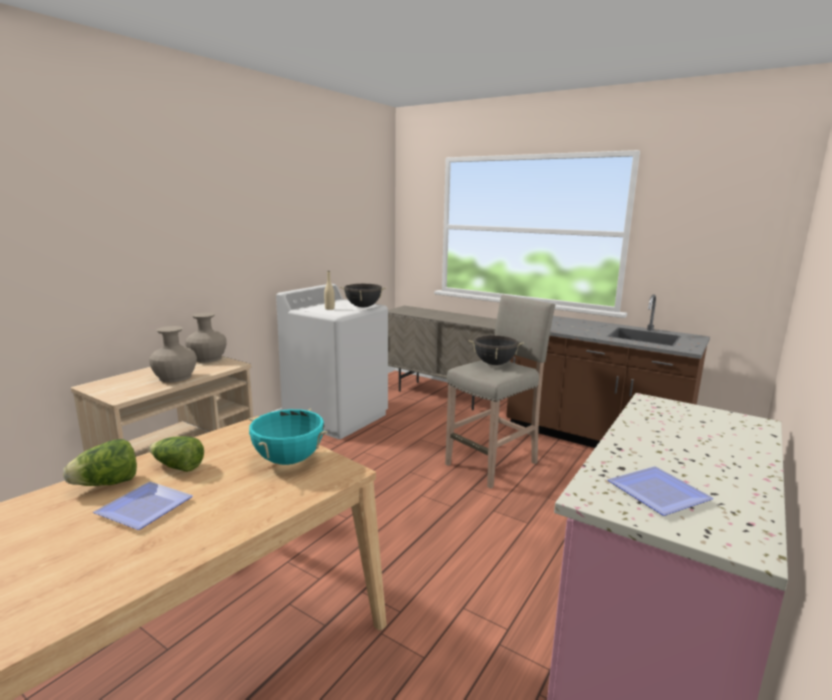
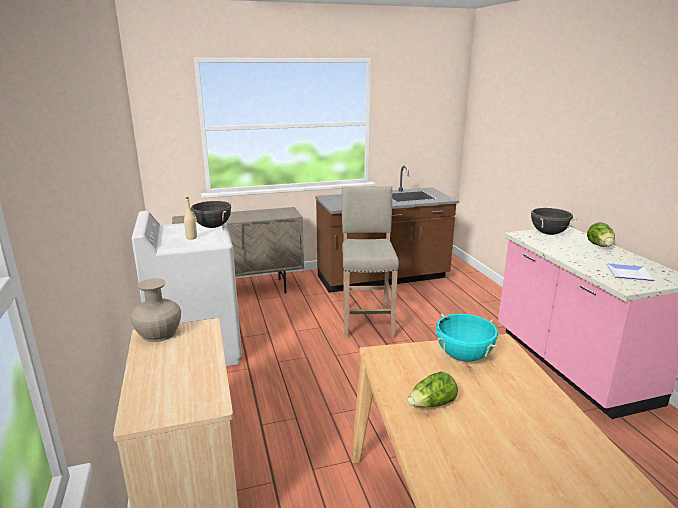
camera: 50 degrees left, 5 degrees up
(107, 484) = (437, 445): lettuce -> lettuce (600, 246)
(141, 508) = (498, 434): plate -> none
(175, 377) = (195, 363): beige vase -> none
(494, 364) = (361, 244): black cooking pot -> black cooking pot (548, 233)

